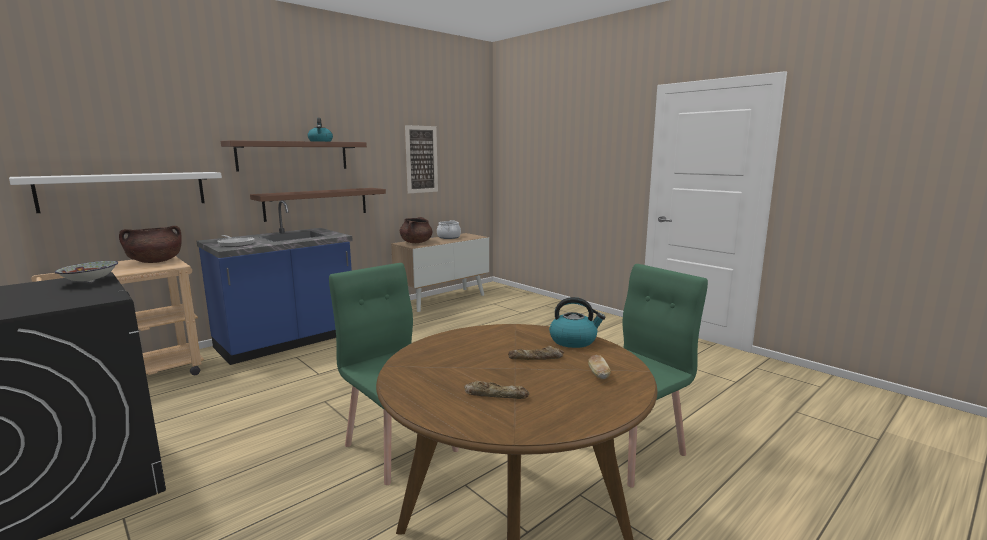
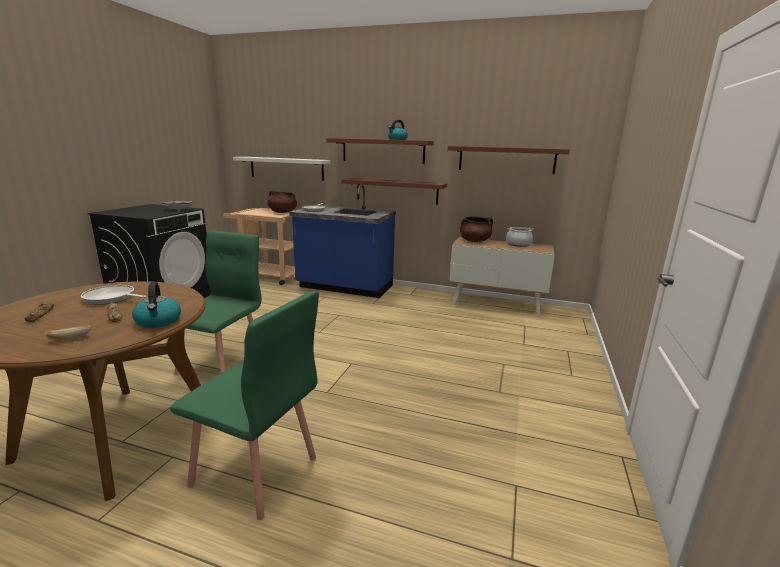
camera: 60 degrees right, 5 degrees up
(421, 159) = (506, 159): picture -> brown shelf
(466, 360) = (111, 298): none -> frying pan

